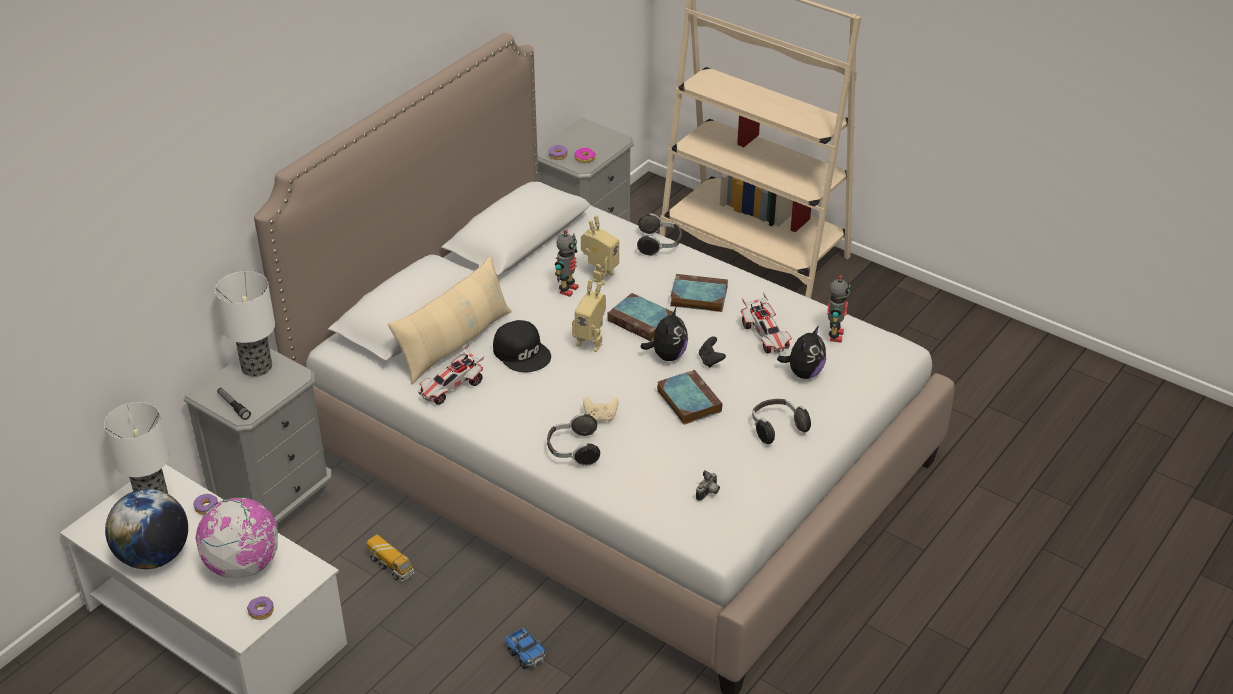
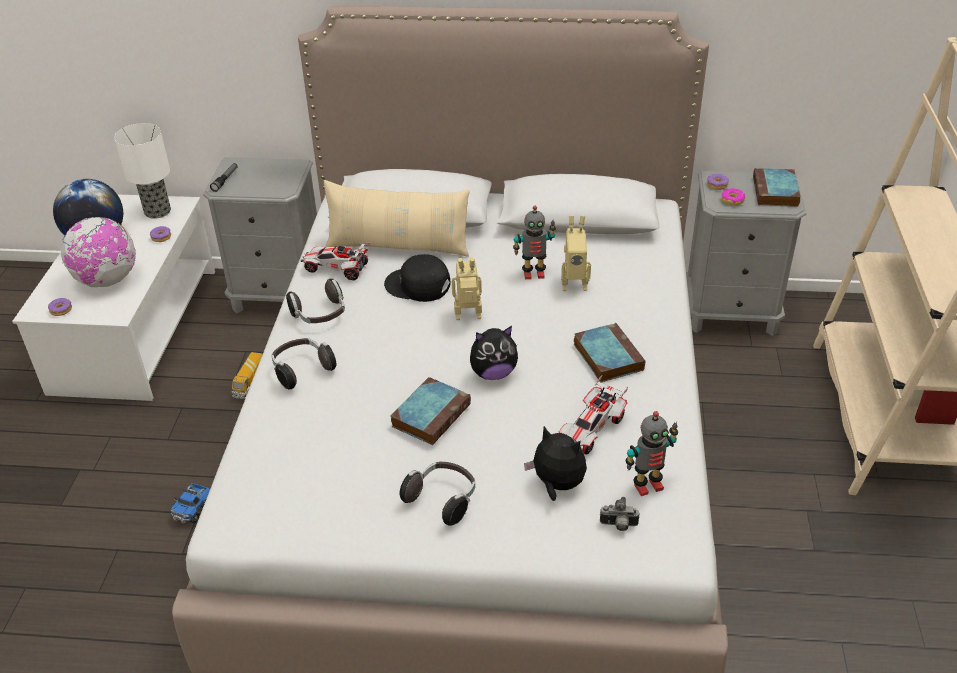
camera: 60 degrees right, 0 degrees up
(257, 366) = (280, 170): table lamp -> none
(522, 352) = (417, 285): black cap -> black cap turned 90 degrees clockwise
(591, 342) = (468, 318): toy robot -> toy robot turned 90 degrees clockwise
(600, 417) = (362, 368): beige game controller -> none
(642, 321) = (530, 336): book -> book (775, 192)
(659, 244) = (664, 298): headphones -> headphones (320, 315)
(708, 493) = (295, 487): camera -> camera (618, 525)
(710, 360) = (513, 406): black game controller -> none
(803, 373) = (557, 485): plush toy -> plush toy turned 150 degrees counterclockwise

